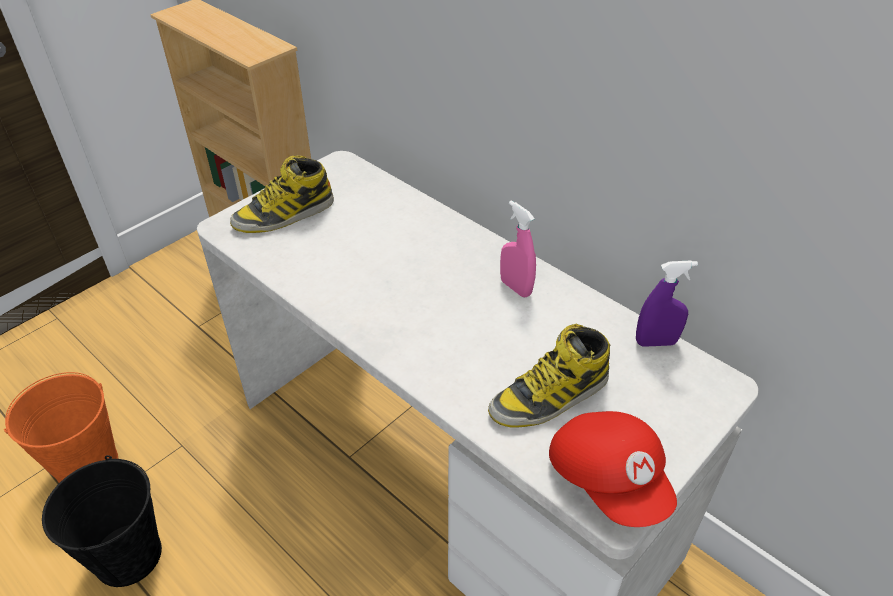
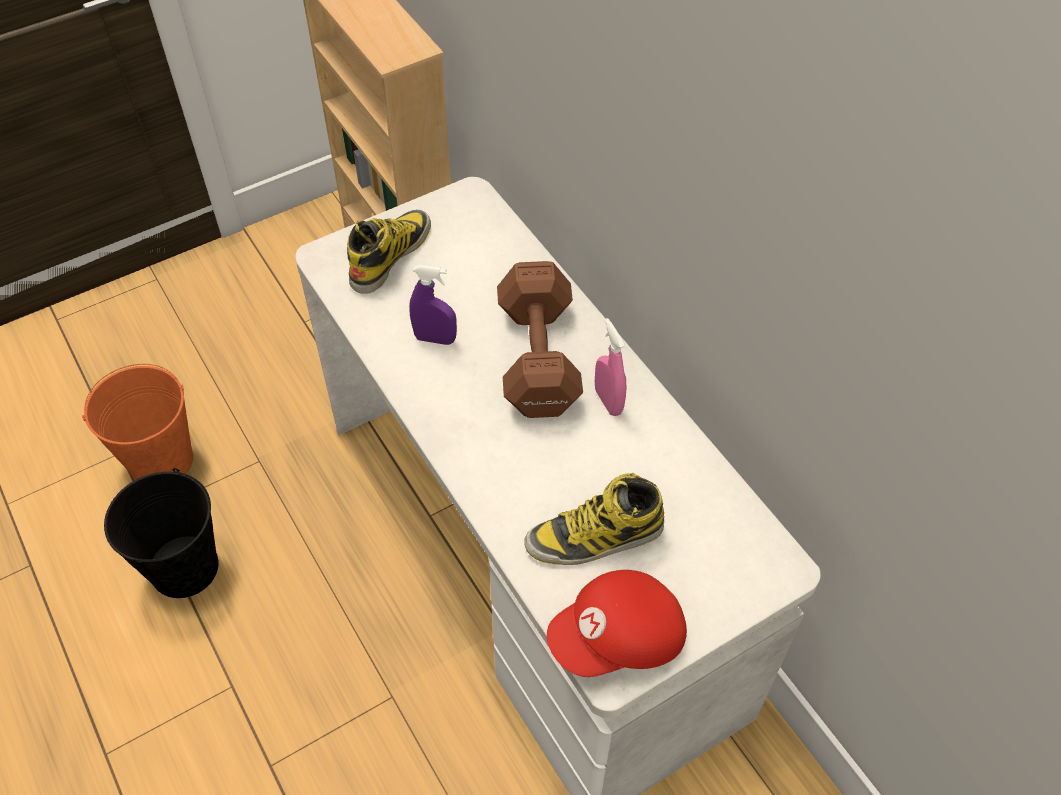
camera: 15 degrees right, 10 degrees up
(284, 215) = (390, 255): boot -> boot turned 135 degrees clockwise
(441, 269) = (537, 361): none -> brown dumbbell
(609, 479) = (619, 639): red cap -> red cap turned 75 degrees clockwise
(656, 342) = (733, 501): purple spray bottle -> purple spray bottle (435, 339)

